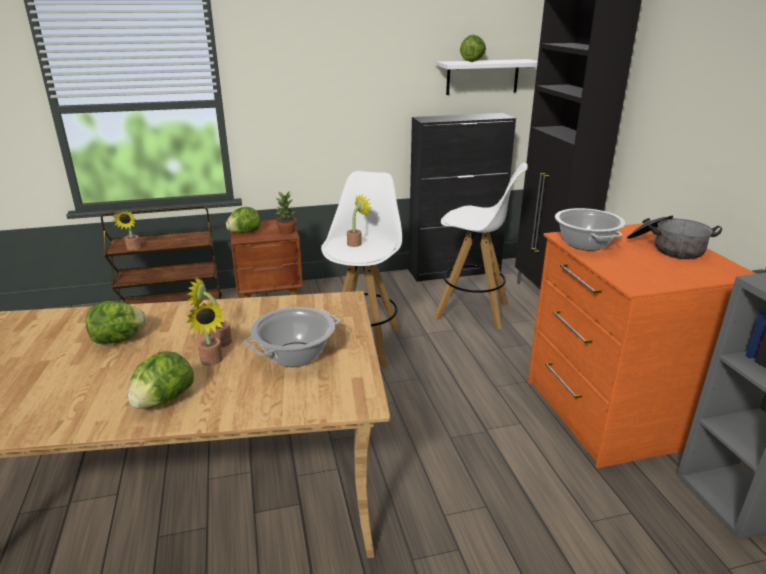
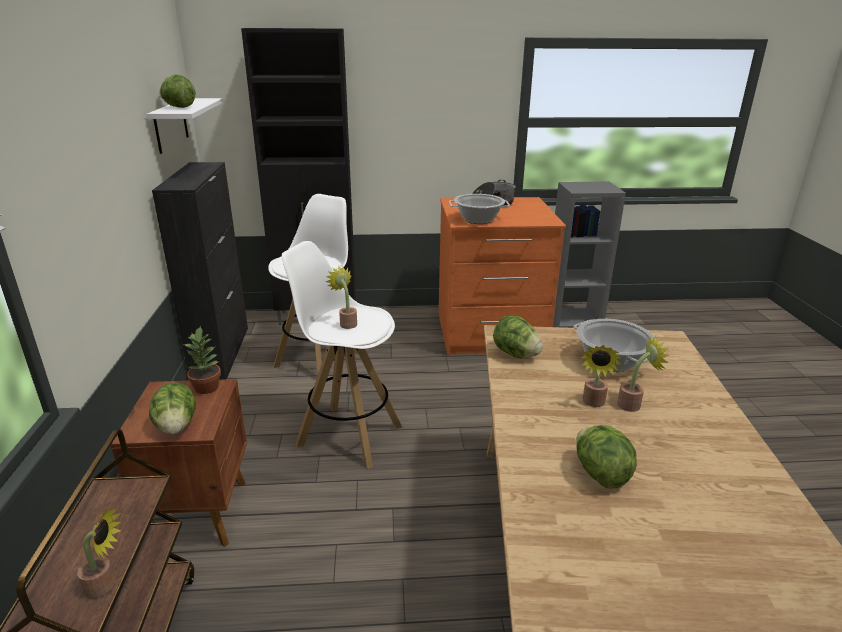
camera: 80 degrees left, 0 degrees up
(163, 400) = (706, 428): lettuce -> lettuce (515, 354)

